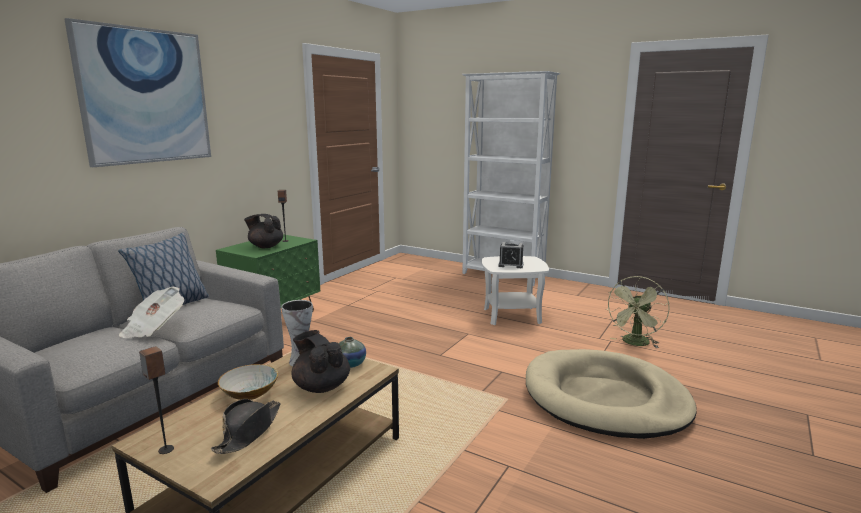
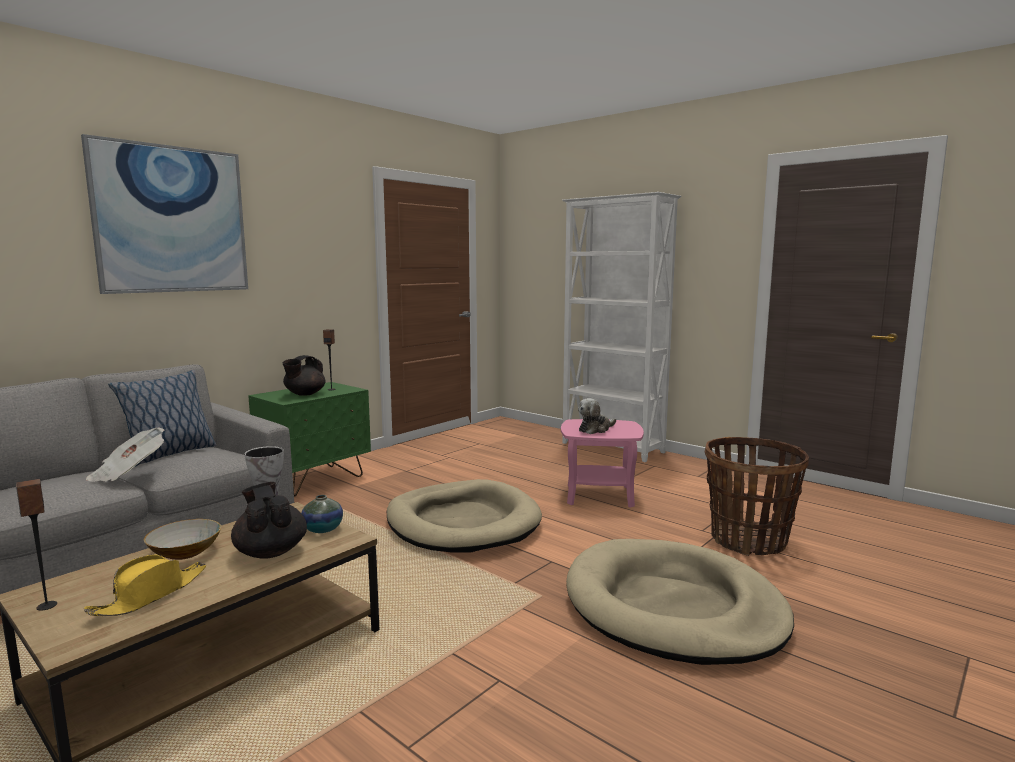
camera: 10 degrees right, 5 degrees down
(249, 431) = (151, 595): black hat -> yellow hat
(265, 246) = (304, 394): black teapot -> black teapot turned 90 degrees counterclockwise
(417, 345) = (462, 522): none -> beige dog bed
(511, 265) = (595, 429): alarm clock -> plush toy
(512, 315) = (600, 495): white side table -> pink side table
(635, 343) = (749, 540): green fan -> basket

